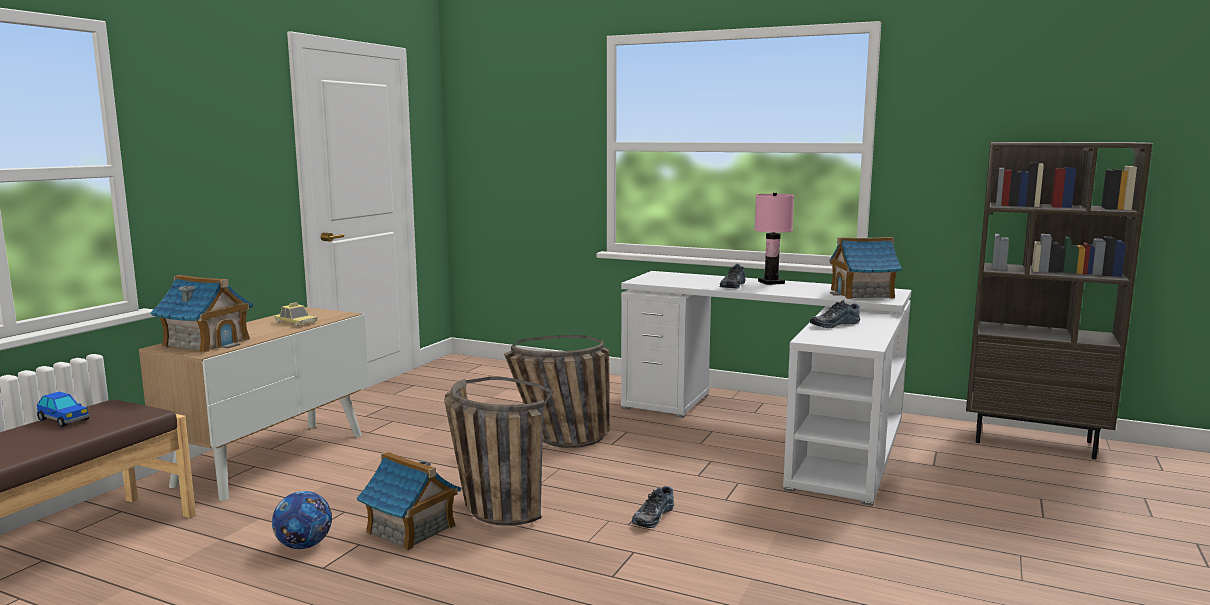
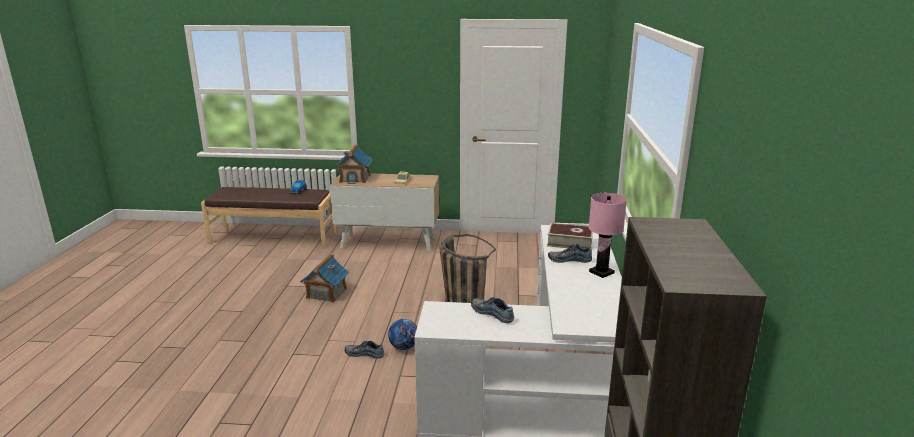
camera: 70 degrees right, 10 degrees up
(304, 545) = (304, 276): football -> football (404, 347)
(489, 507) = (358, 305): basket -> none
(686, 281) = (569, 242): none -> book
(862, 294) = (589, 313): toy house -> none

